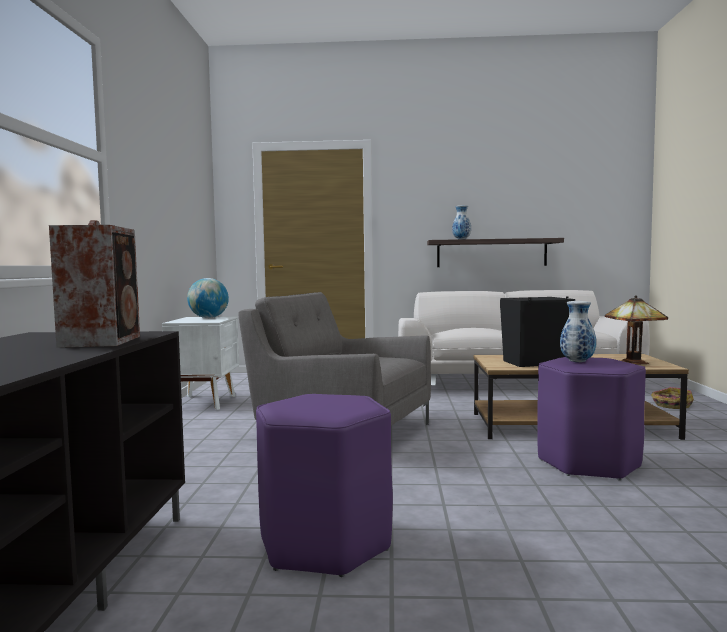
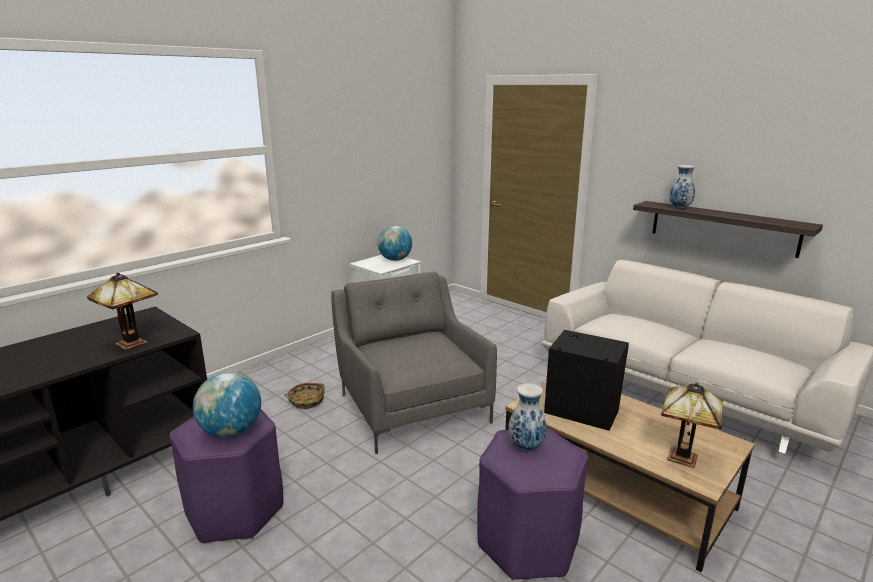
camera: 40 degrees right, 15 degrees up
(103, 341) = (132, 342): speaker -> table lamp
(344, 404) = (231, 432): none -> globe
(671, 405) = (815, 514): basket -> basket (306, 401)

